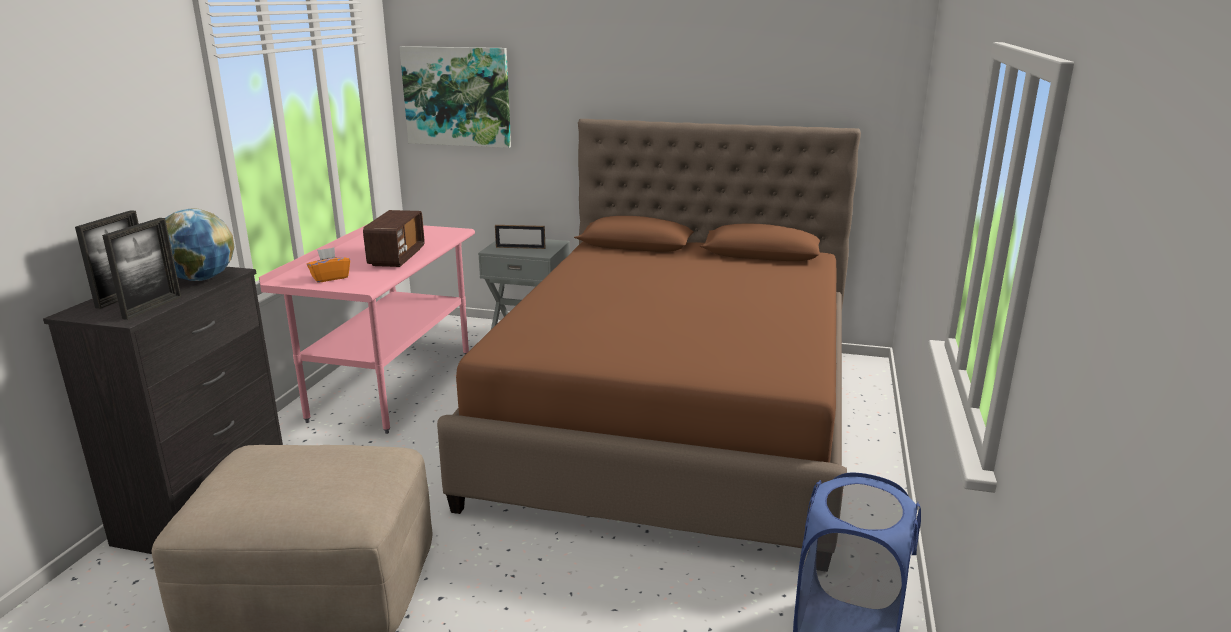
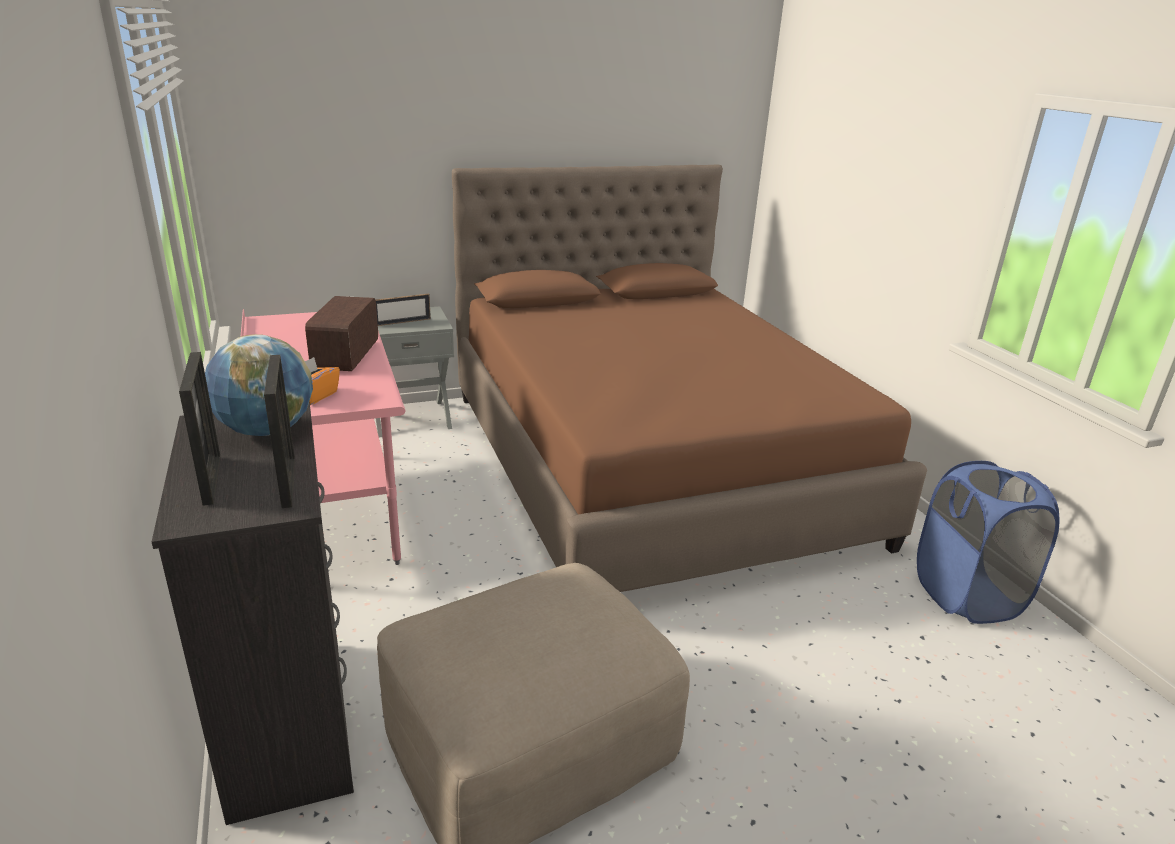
camera: 35 degrees left, 5 degrees up
(397, 257) = (346, 356): radio -> radio turned 150 degrees counterclockwise
(457, 96) = (289, 148): picture -> none

